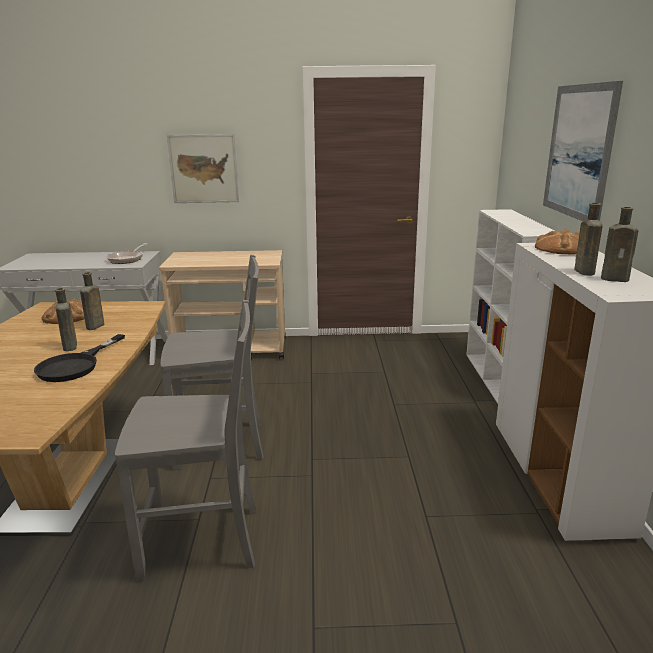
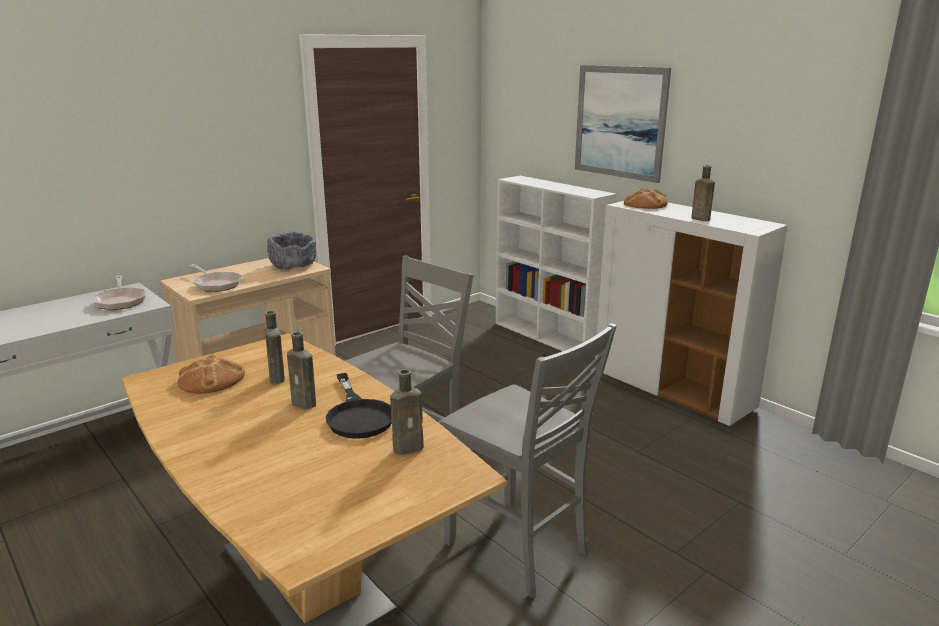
camera: 40 degrees left, 0 degrees up
(193, 260) = (216, 284): none -> frying pan
(204, 169) = (191, 164): picture -> none
(204, 541) = (518, 548): grey chair -> grey chair turned 90 degrees clockwise
(261, 258) = (293, 265): none -> grey bowl
(616, 279) = (727, 220): brown bottle -> brown bottle (410, 447)

